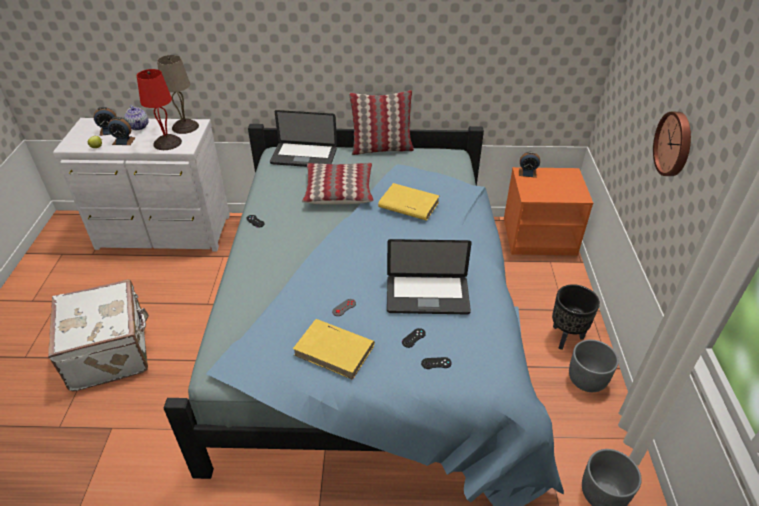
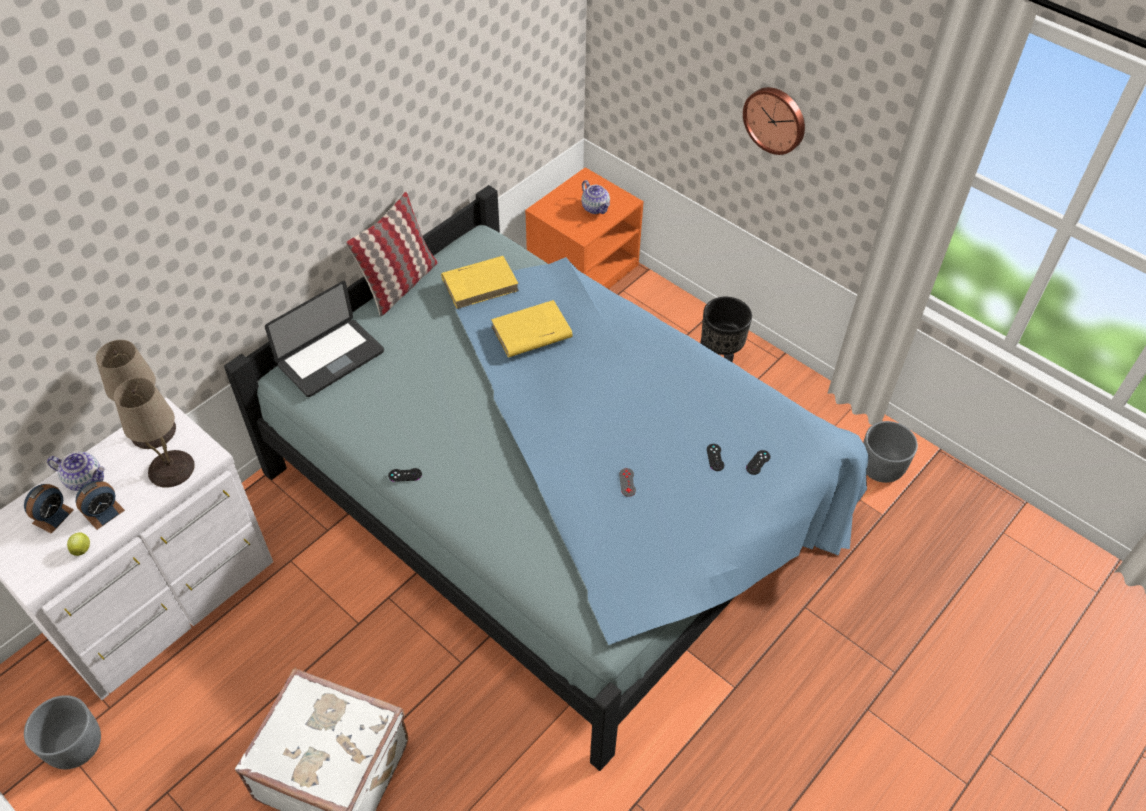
camera: 50 degrees left, 10 degrees up
(168, 142) = (171, 468): red table lamp -> beige table lamp
(335, 350) = (676, 524): yellow book -> yellow book (480, 284)
(338, 191) = (435, 371): pillow -> none
(427, 296) = (674, 411): laptop -> none
(527, 173) = (548, 207): alarm clock -> none
(556, 189) = (595, 208): none -> teapot
(586, 379) = (775, 384): grey planter -> grey planter (75, 746)

